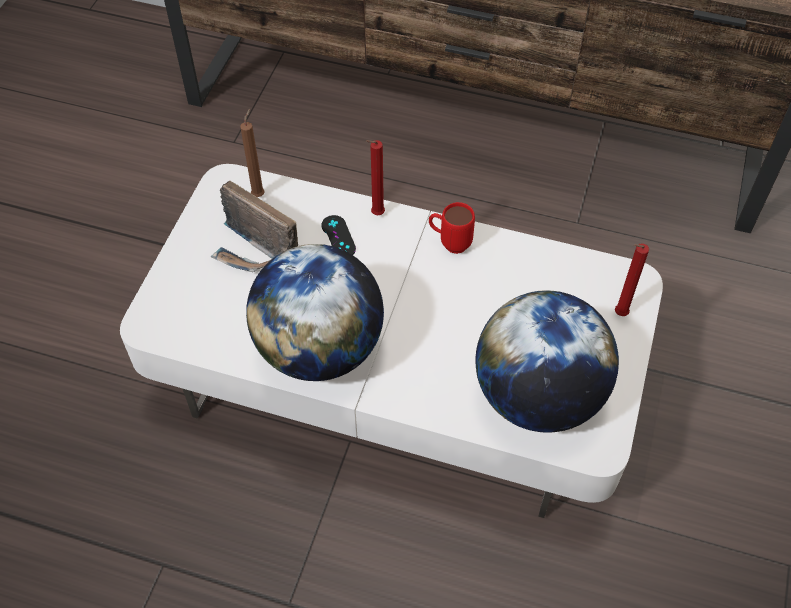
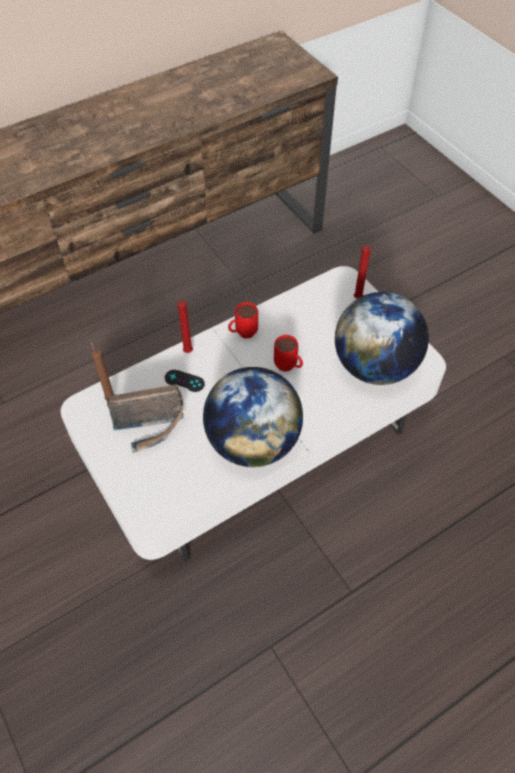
camera: 50 degrees left, 0 degrees up
(448, 315) = (288, 368): none -> red mug

